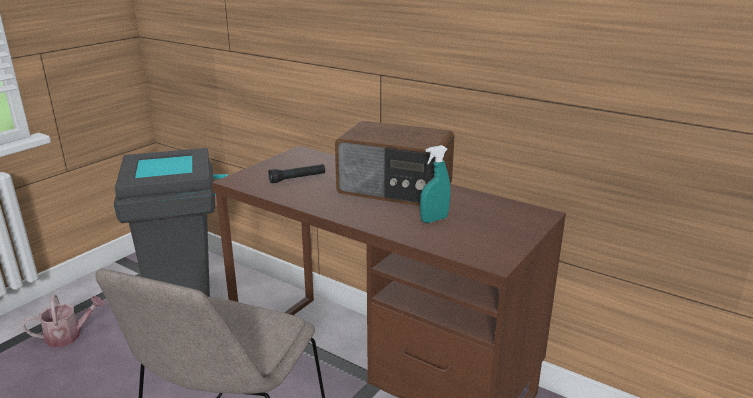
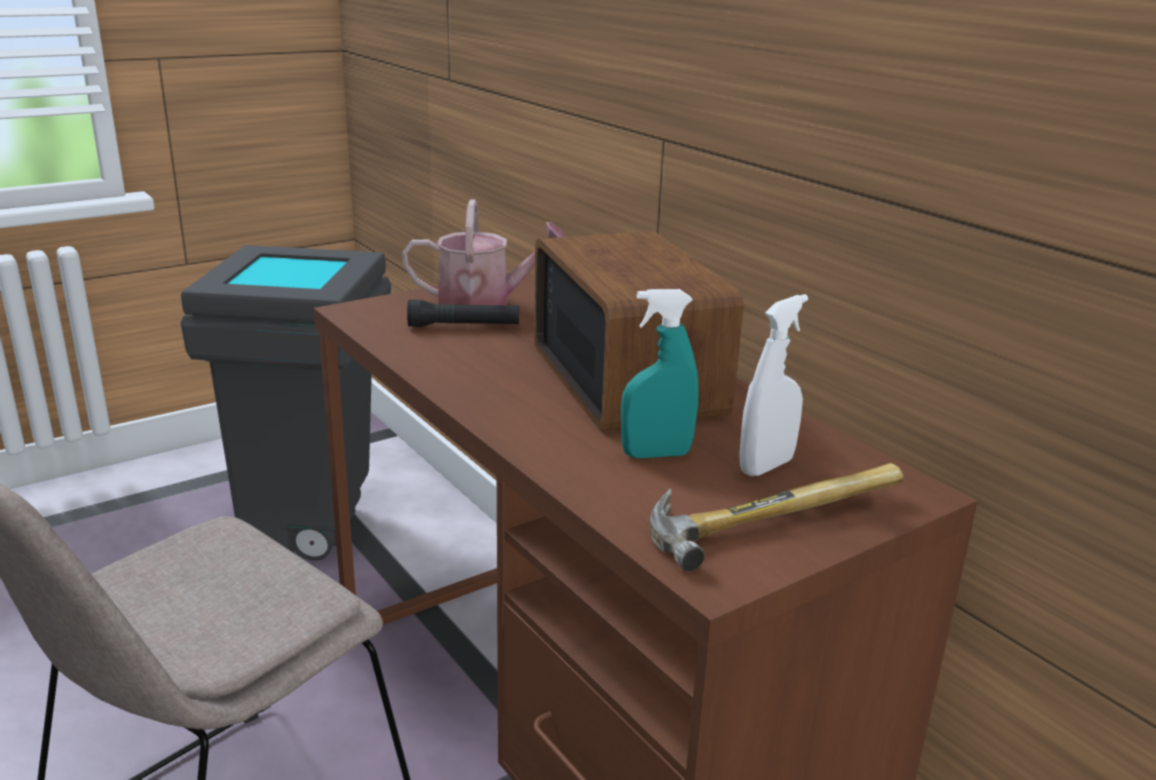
camera: 20 degrees right, 0 degrees up
(69, 336) = (116, 535): watering can -> watering can (485, 304)
(394, 189) = (629, 378): radio -> radio turned 150 degrees counterclockwise
(481, 215) = (766, 466): none -> white spray bottle
(497, 234) = (769, 514): none -> hammer

